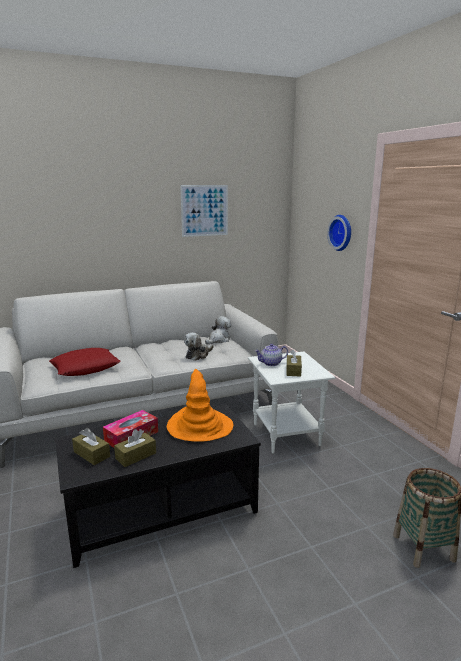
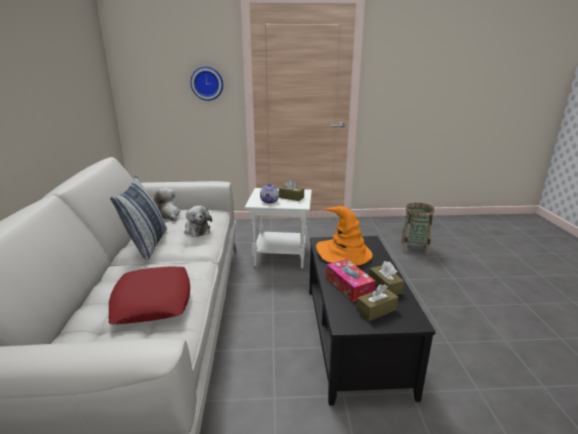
camera: 70 degrees left, 5 degrees up
(162, 347) = (147, 245): none -> pillow
(204, 210) = (57, 69): picture -> none

